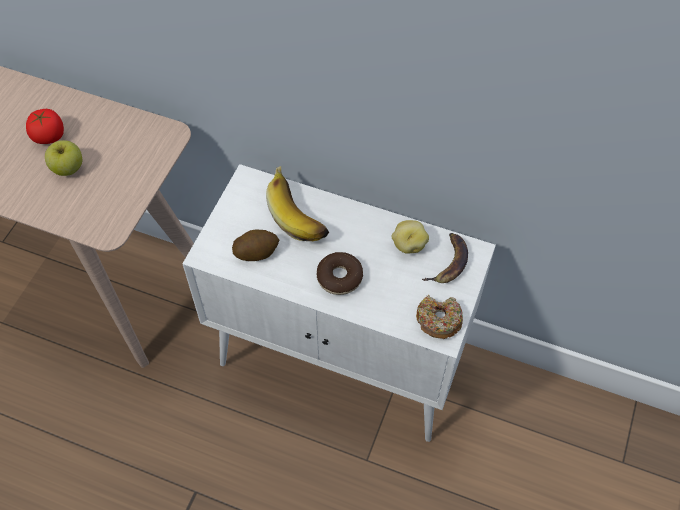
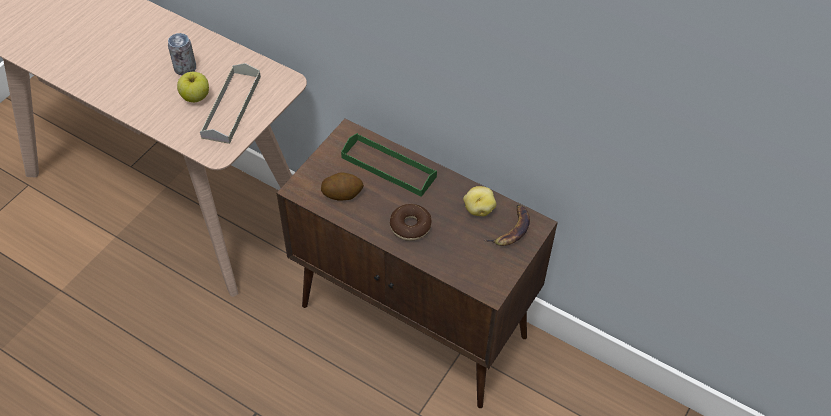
camera: 10 degrees right, 5 degrees down
(49, 136) = (185, 68): tomato -> can
(112, 173) = (231, 107): none -> grey tray
(300, 213) = (388, 167): banana -> green tray
(342, 361) = (415, 322): white cabinet -> brown cabinet
(438, 320) = (489, 276): donut -> none

